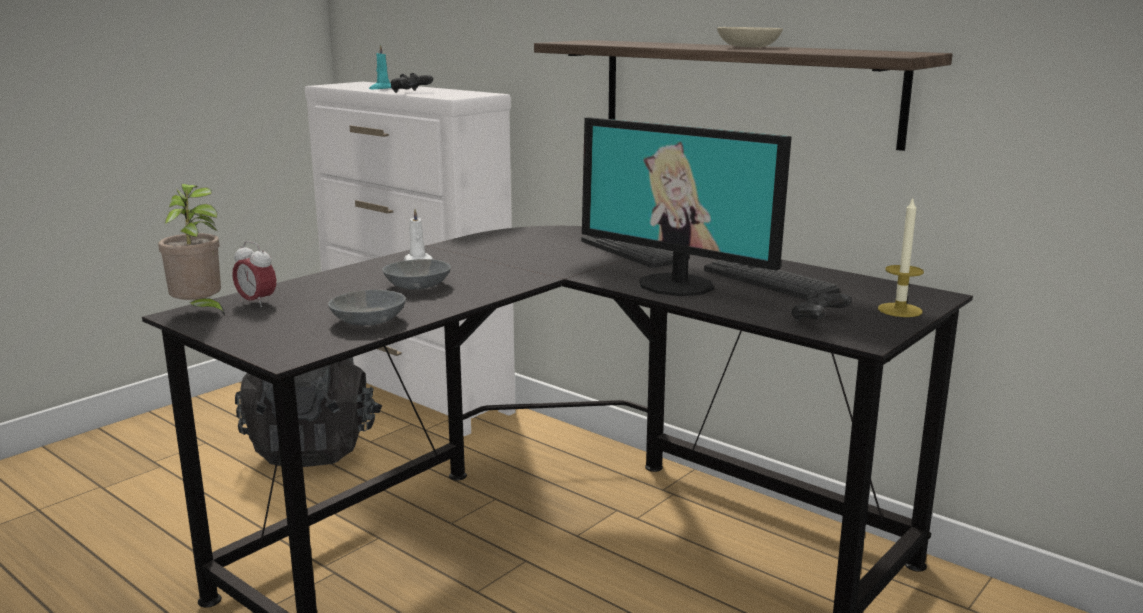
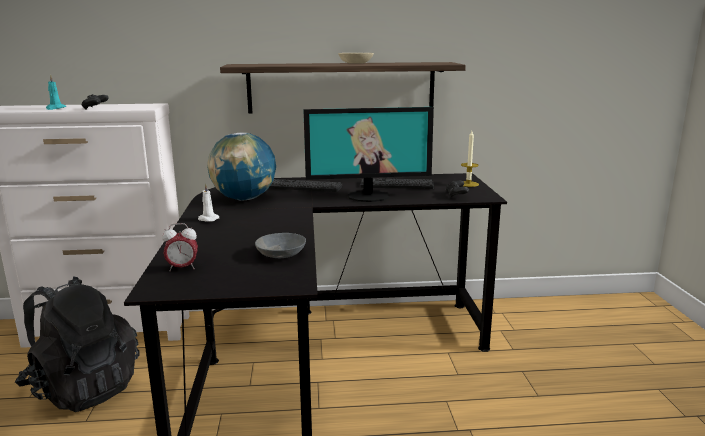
camera: 45 degrees left, 0 degrees up
(200, 312) = (162, 285): potted plant -> none
(419, 285) = (251, 230): grey bowl -> none
(519, 248) = (244, 199): none -> globe

